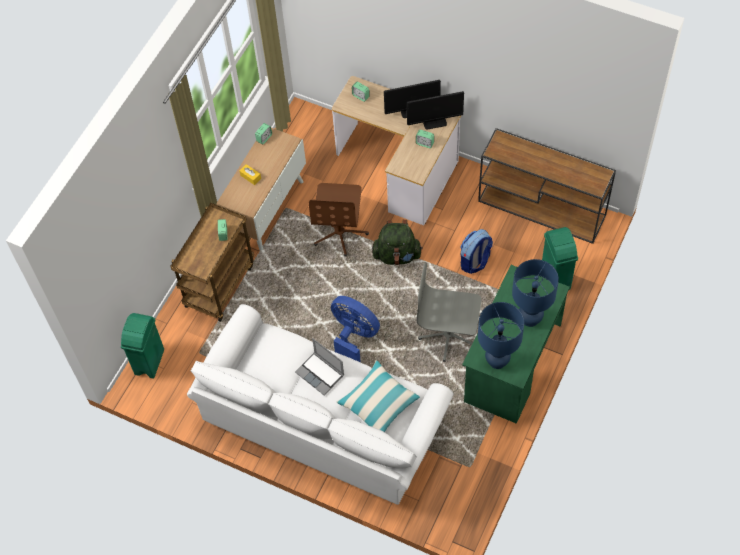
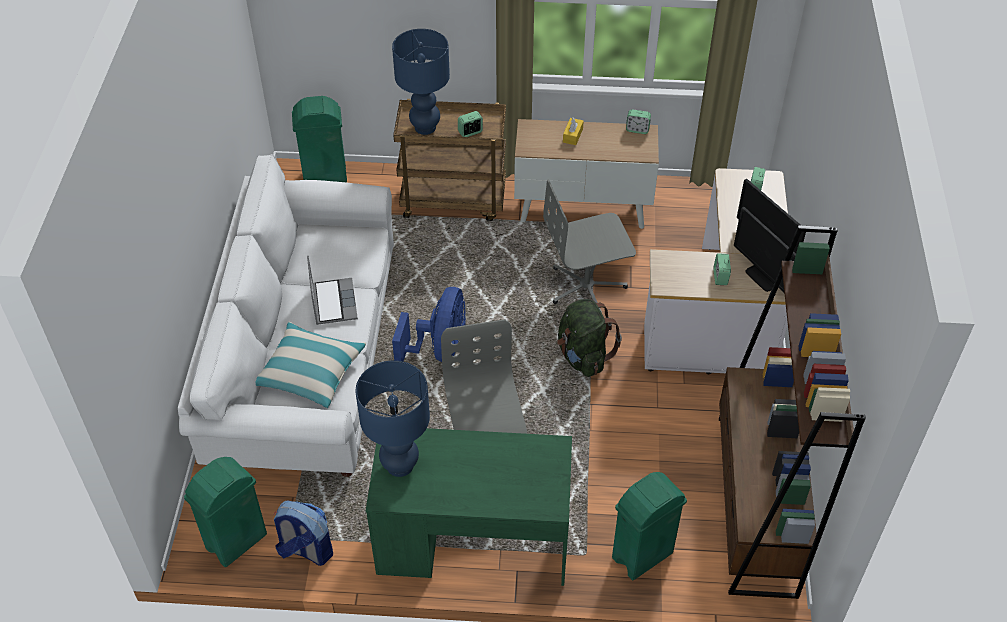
camera: 65 degrees right, 10 degrees down
(320, 374) = (333, 302): laptop -> laptop turned 150 degrees clockwise
(340, 232) = (587, 287): brown office chair -> grey office chair
(461, 499) = (235, 541): none -> green trash can
(475, 262) = (618, 446): backpack -> backpack (306, 550)
(530, 319) = (487, 486): blue table lamp -> blue table lamp (424, 127)
(543, 208) = (756, 504): brown console table -> brown bookcase

